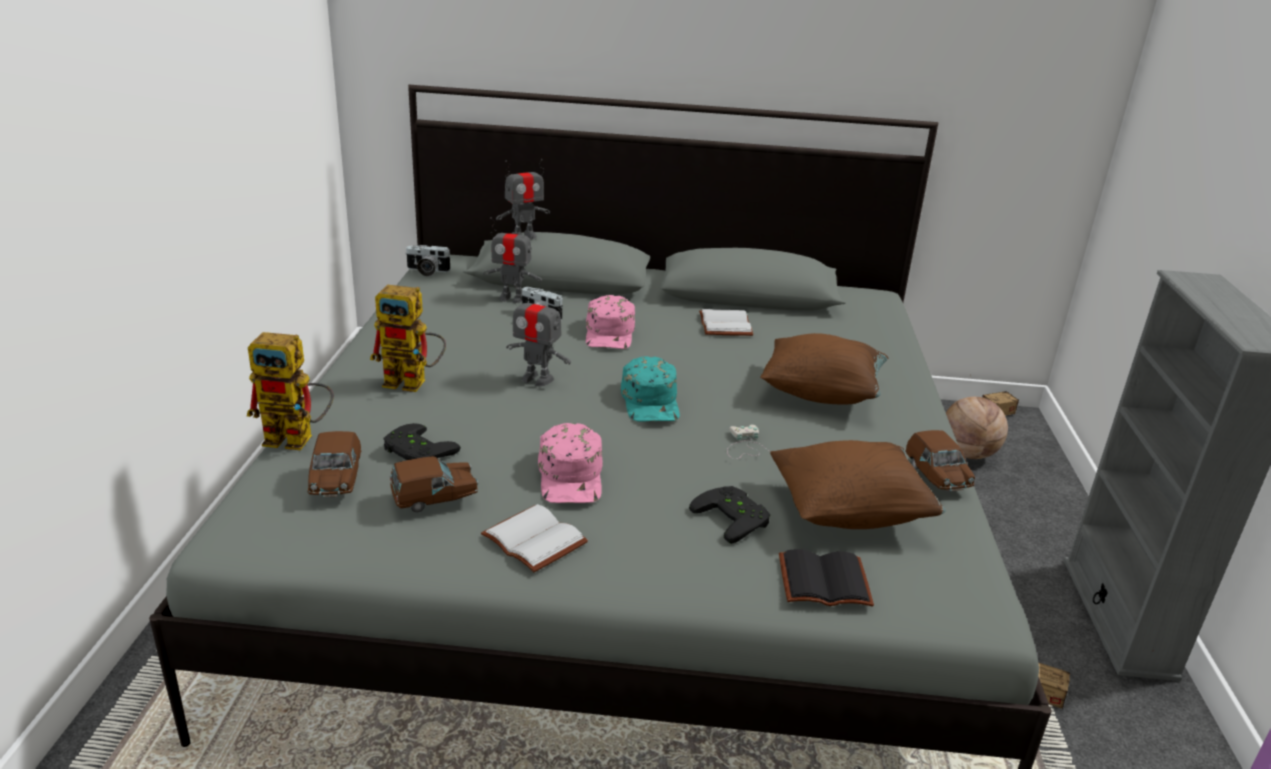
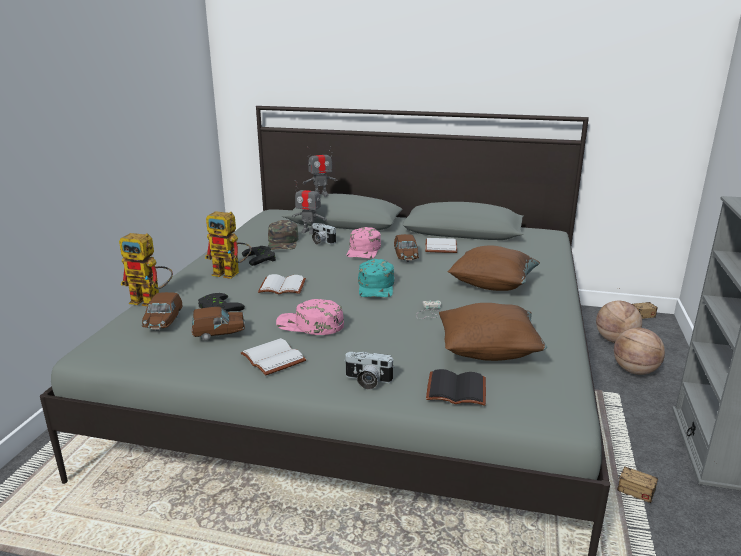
camera: 10 degrees right, 5 degrees down
(427, 271) = (262, 217): camera -> camera (367, 381)
(477, 320) = (283, 242): none -> green cap
(504, 407) = (281, 287): none -> white book
(537, 379) = (308, 273): toy robot -> none
(571, 476) = (310, 325): pink cap -> pink cap turned 105 degrees clockwise
(735, 517) = (408, 351): black game controller -> black game controller (262, 258)
(937, 477) = (557, 334): brown toy car -> brown toy car (406, 257)
(1003, 502) = (634, 371): none -> basketball

